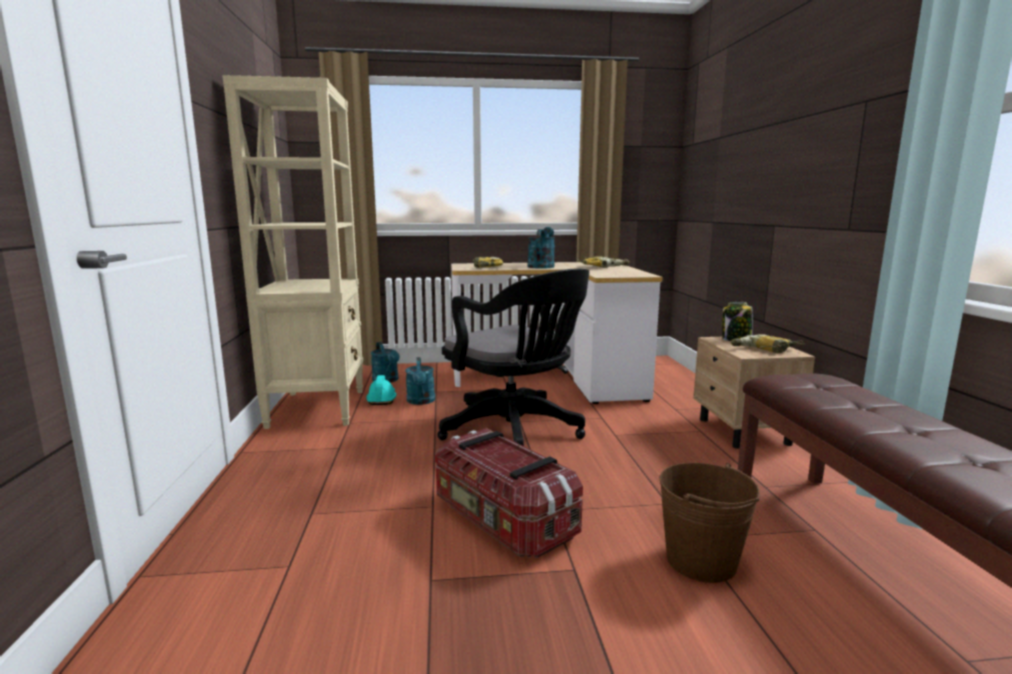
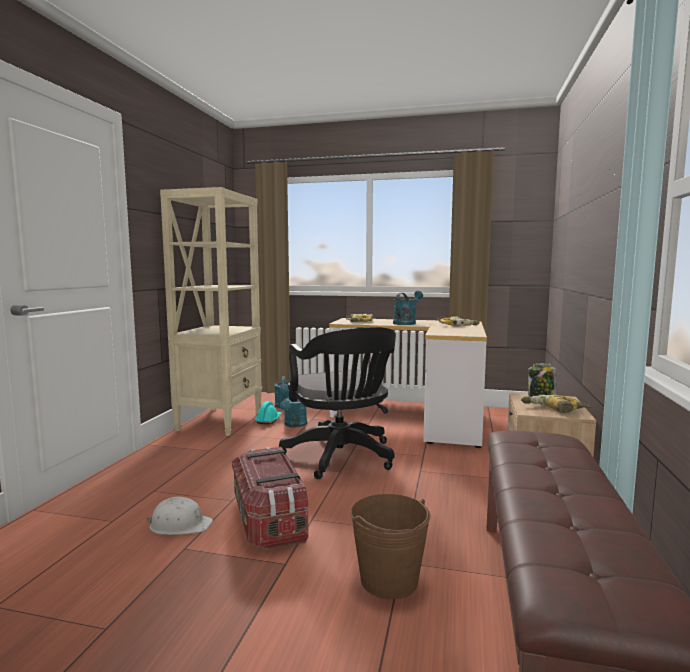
camera: 20 degrees right, 5 degrees down
(394, 551) = (180, 525): none -> white hard hat

